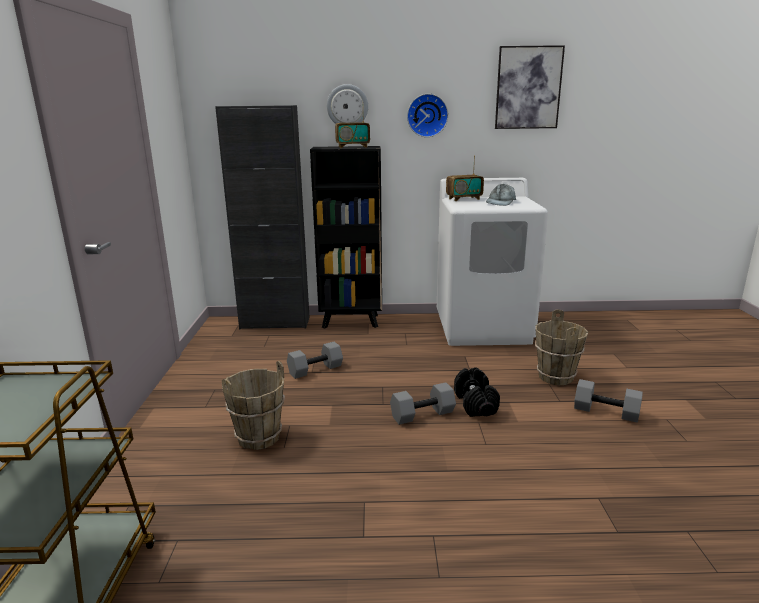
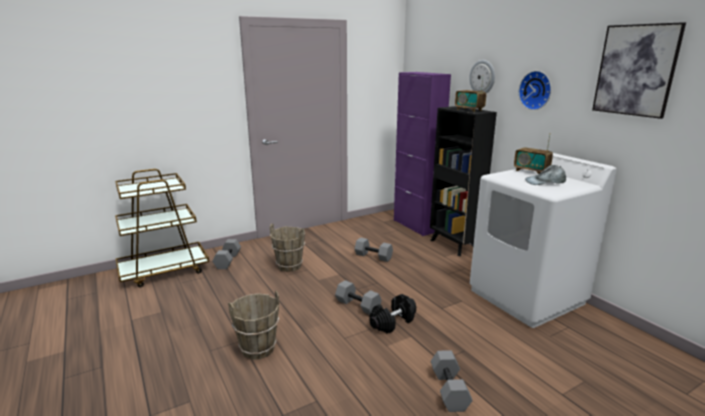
camera: 60 degrees right, 0 degrees up
(150, 498) = (227, 260): none -> grey dumbbell
(275, 323) = (415, 226): black cabinet -> purple cabinet
(555, 377) = (481, 351): brown bucket -> brown bucket (257, 348)

